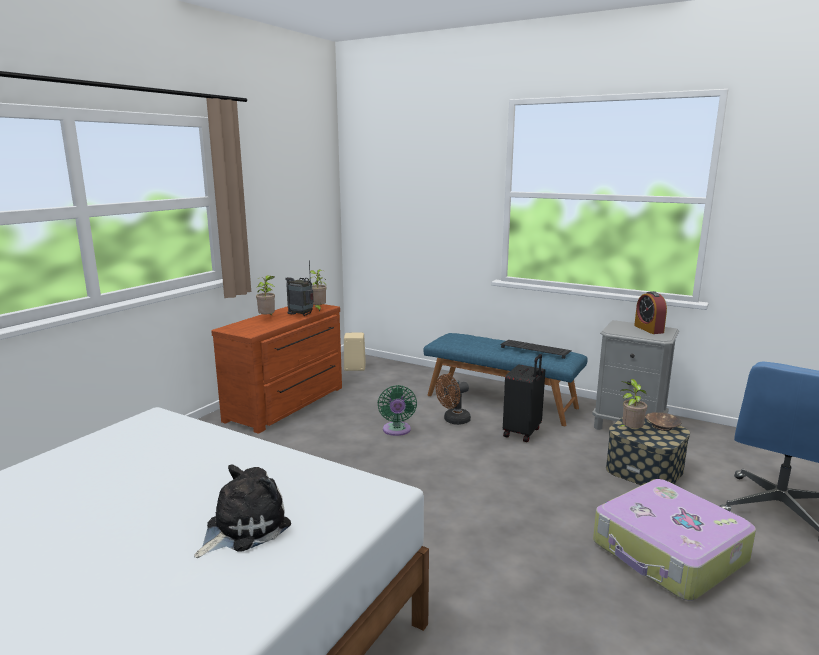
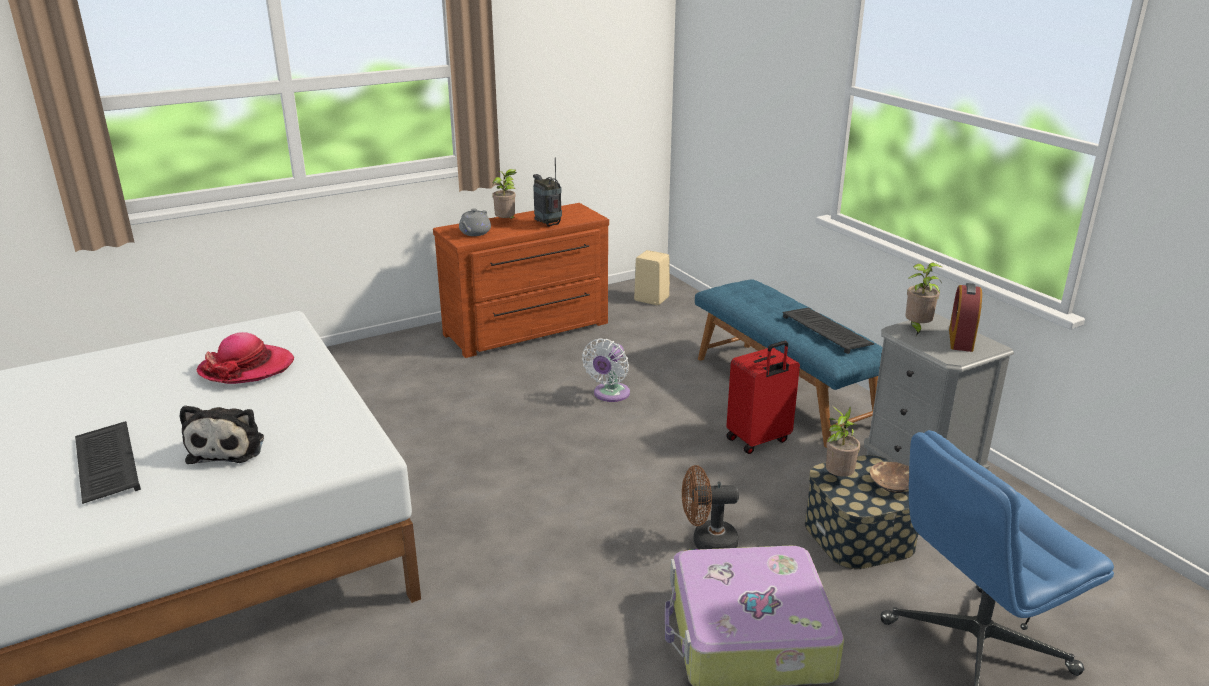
camera: 30 degrees right, 10 degrees up
(114, 589) = (105, 463): none -> keyboard
(166, 459) = (246, 368): none -> hat
(243, 528) = (229, 447): plush toy -> plush toy turned 105 degrees clockwise
(252, 328) = (474, 233): none -> grey teapot
(318, 309) = (577, 219): potted plant -> potted plant (916, 329)
(396, 431) = (609, 395): green fan -> white fan
(453, 420) = (690, 400): brown fan -> brown fan (707, 542)
(523, 433) = (759, 440): black suitcase -> red suitcase

